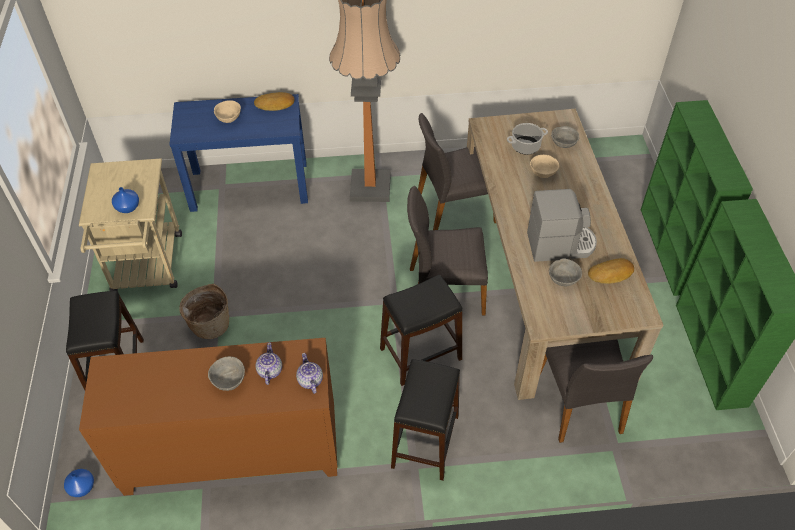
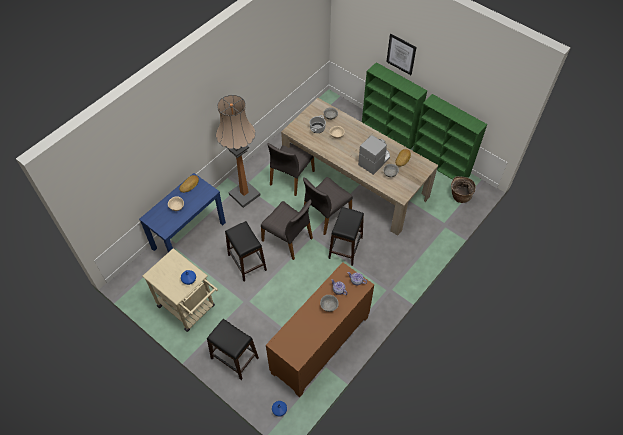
camera: 45 degrees left, 5 degrees up
(210, 324) = (249, 307): basket -> basket (459, 196)
(426, 441) = (383, 277): black stool -> black stool (247, 262)
(580, 403) = (418, 219): grey chair -> grey chair (288, 239)
(746, 96) = (401, 54): none -> picture

